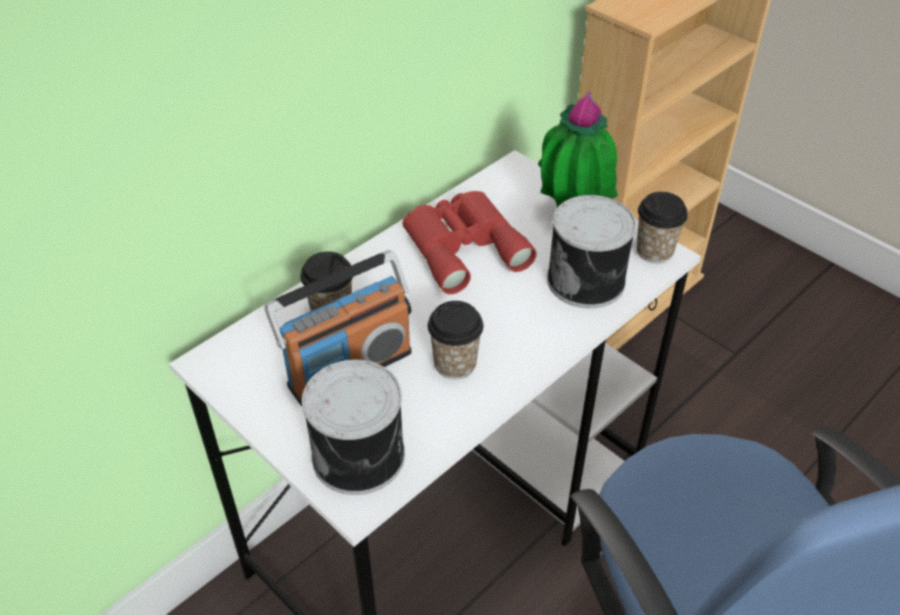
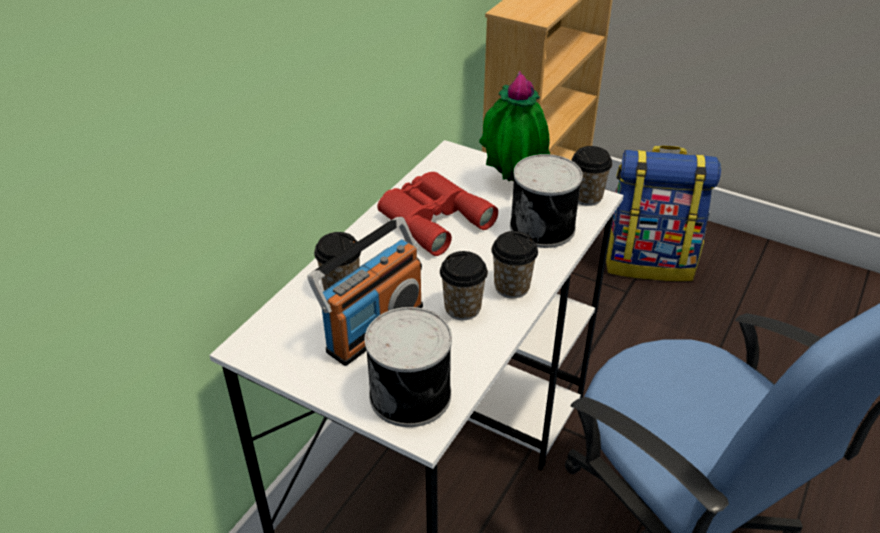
camera: 15 degrees left, 5 degrees down
(521, 349) = (512, 287): none -> cup
(777, 321) = (649, 261): none -> backpack

